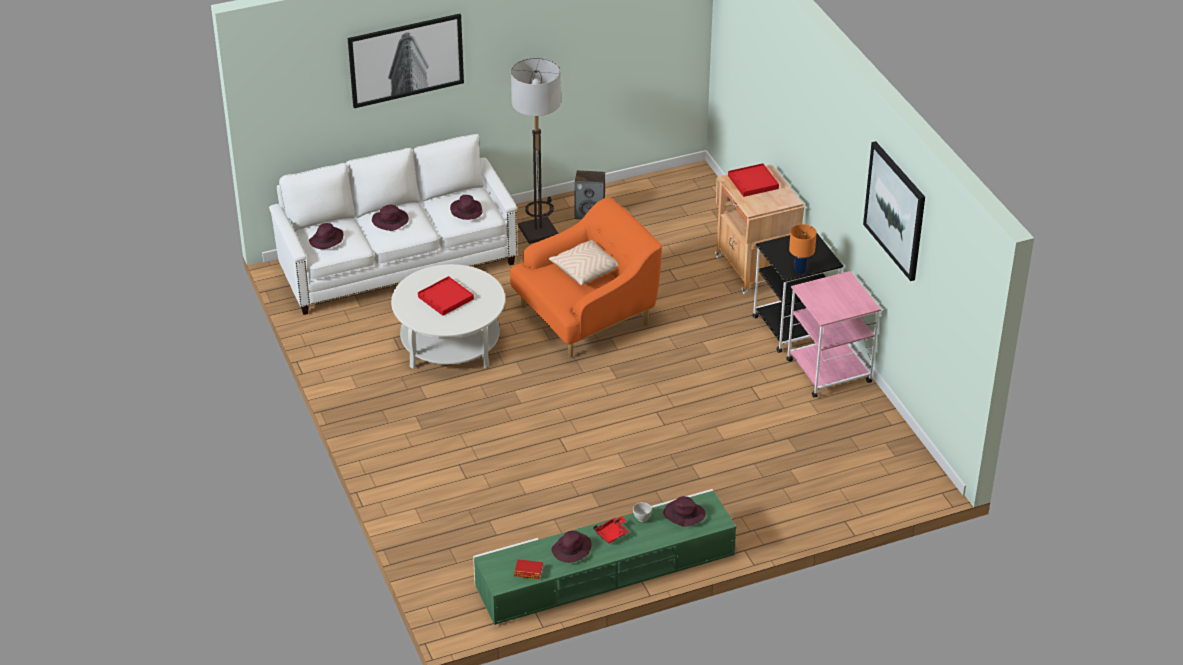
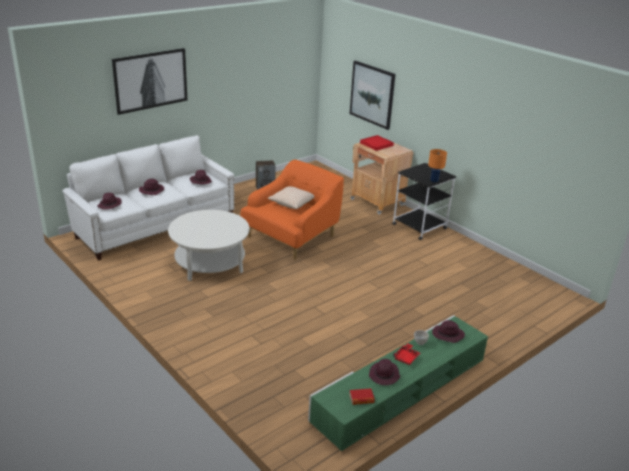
camera: 20 degrees left, 10 degrees down
(445, 298) = (207, 227): red tray -> none
(539, 225) = (237, 197): floor lamp -> none
(829, 372) = (456, 245): pink cart -> none
(895, 210) = (513, 118): picture -> picture (372, 94)

